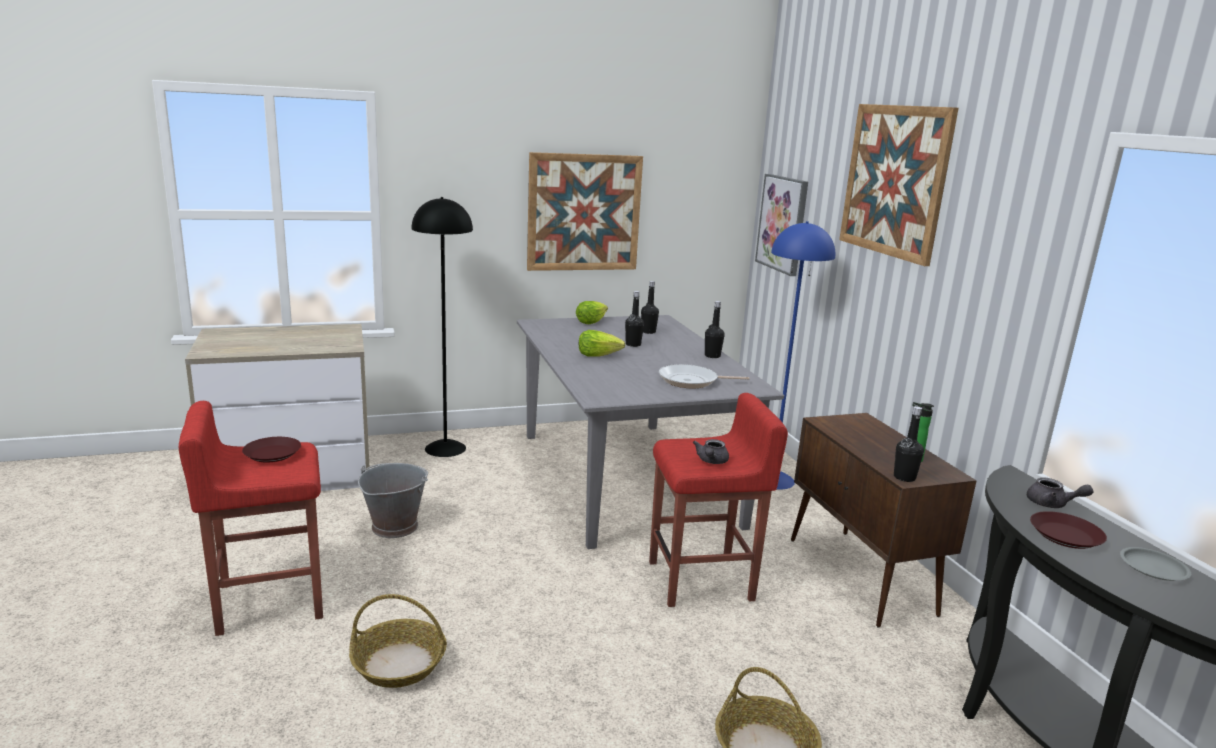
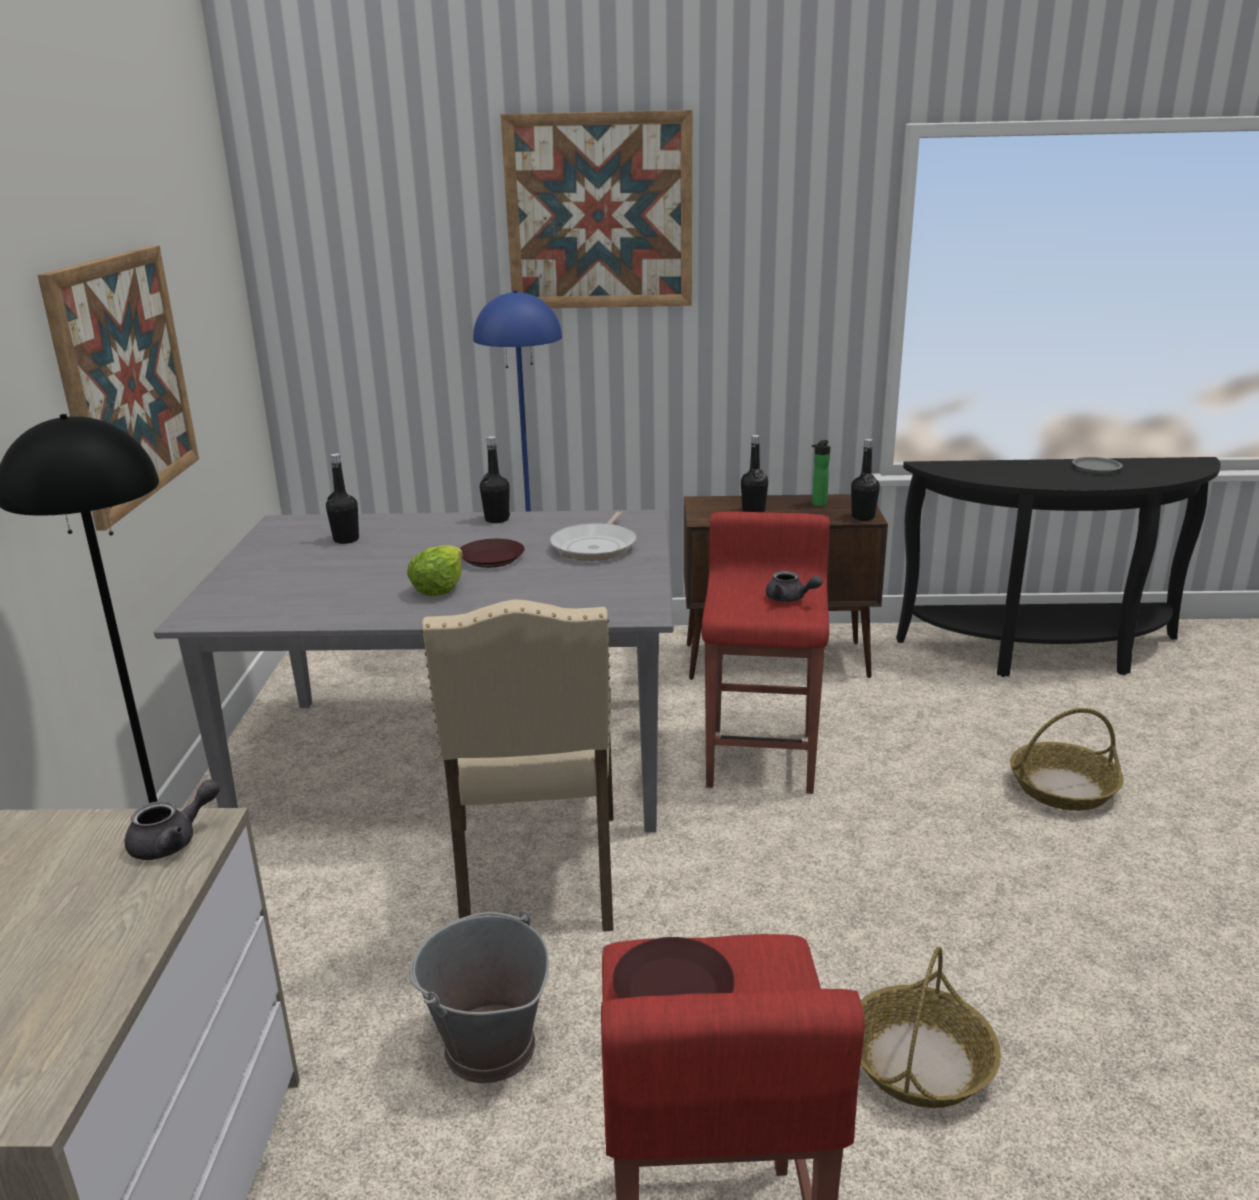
camera: 70 degrees left, 5 degrees up
(526, 518) = (536, 877): none -> beige chair
(591, 322) = (245, 571): lettuce -> none
(633, 344) = (403, 558): black bottle -> black bottle (753, 512)
(782, 223) = (348, 314): picture -> none
(1052, 504) = (989, 467): grey teapot -> grey teapot (173, 841)
(1066, 536) = (1049, 477): brown plate -> brown plate (492, 558)

